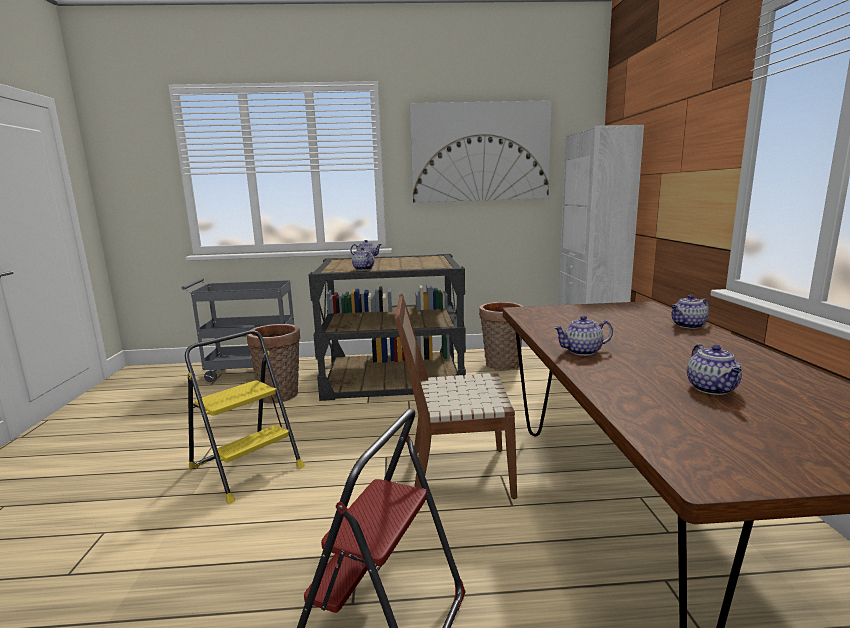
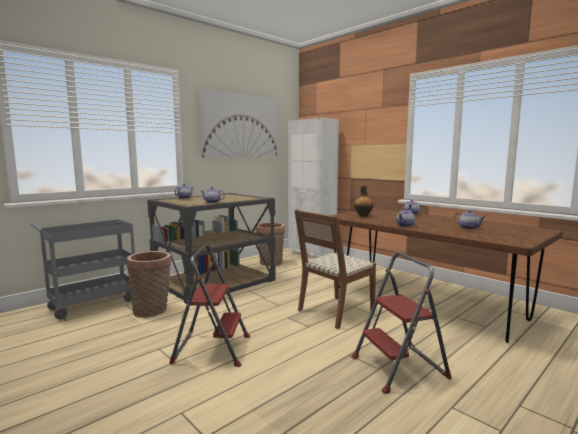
camera: 40 degrees left, 5 degrees down
(244, 465) = (209, 348): yellow step ladder -> red step ladder
(573, 315) = (363, 215): none -> bottle

